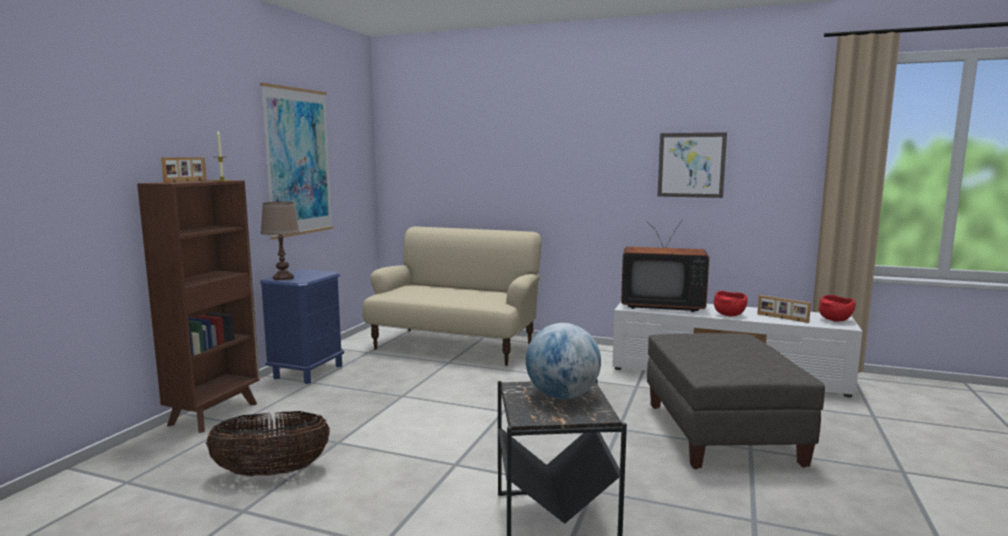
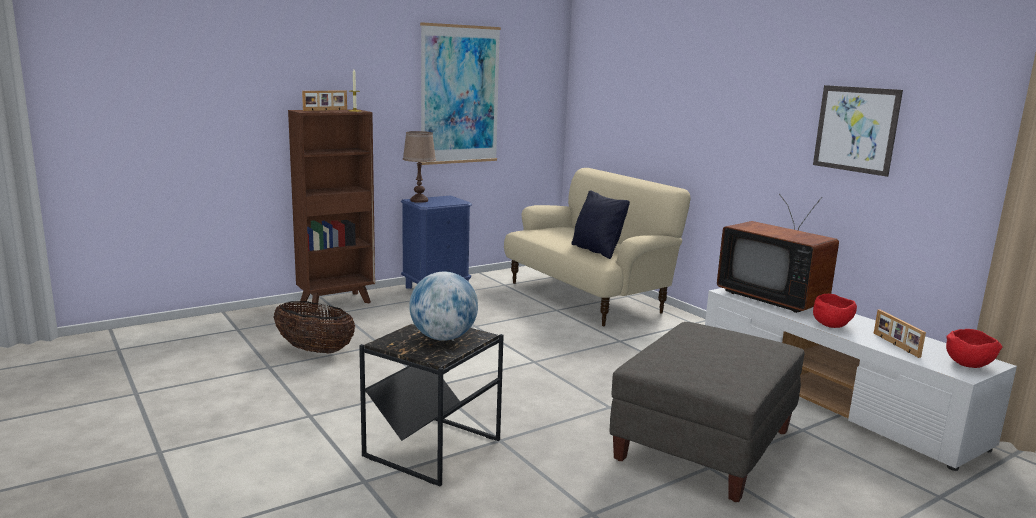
camera: 35 degrees right, 5 degrees up
(476, 298) = (596, 251): none -> black pillow

